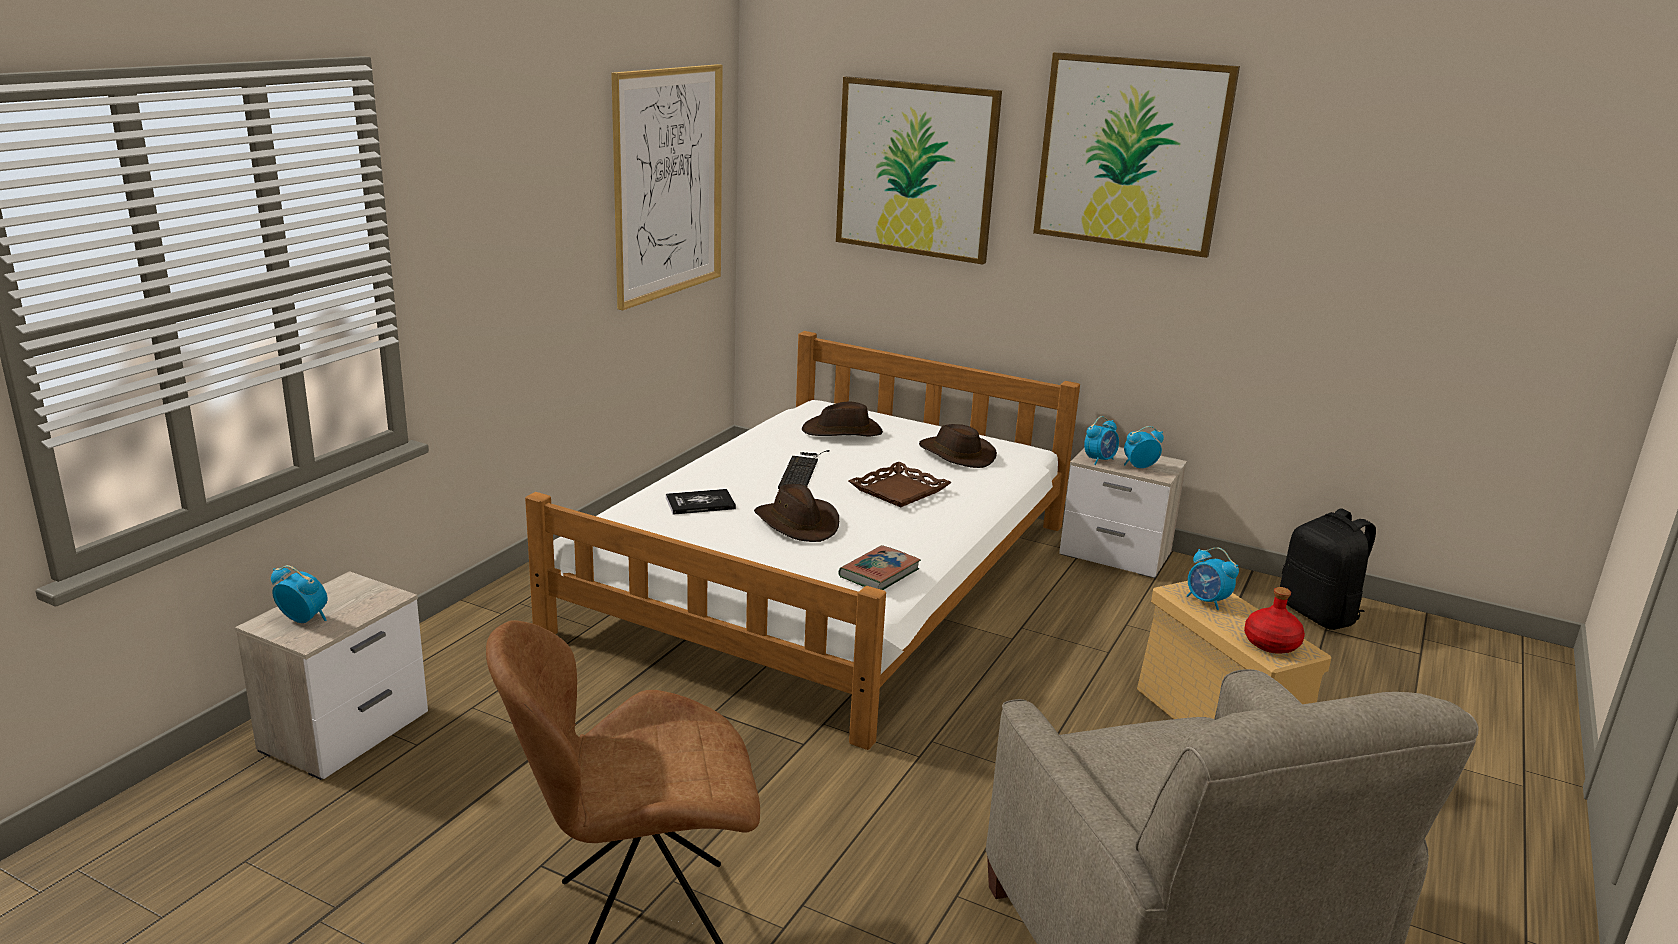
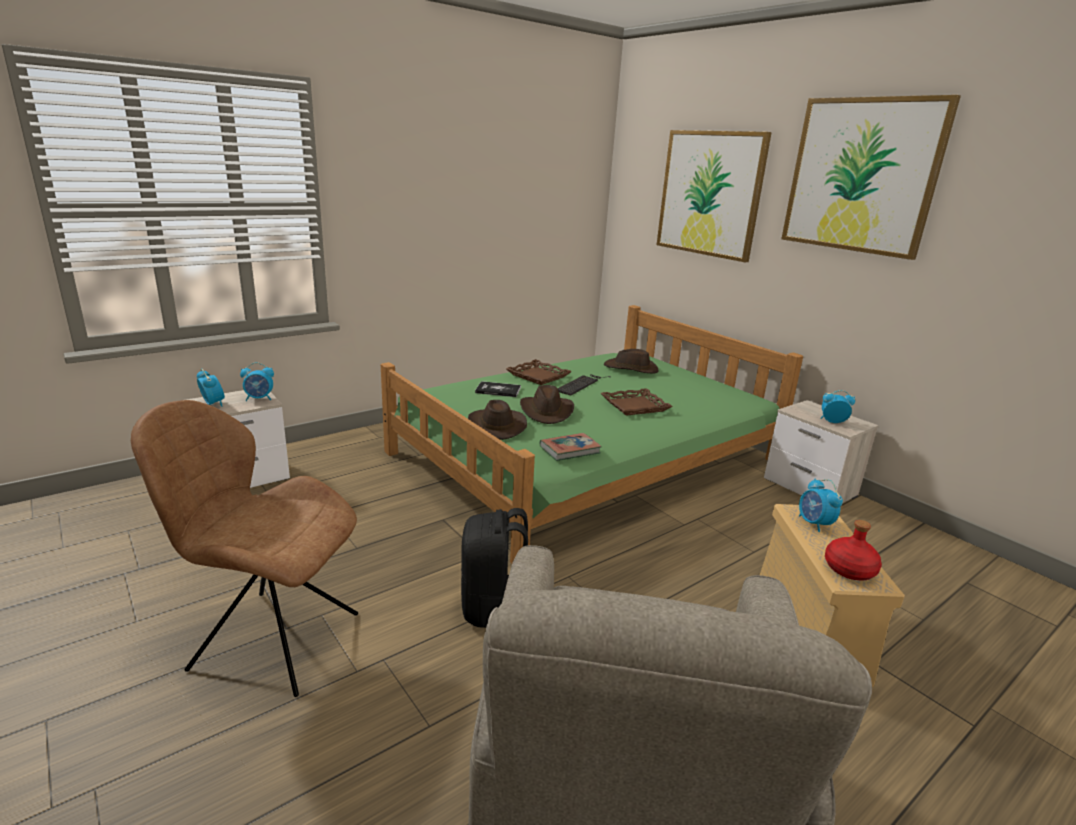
camera: 25 degrees right, 0 degrees up
(668, 183) = (548, 197): picture -> none
(731, 469) = (538, 376): none -> brown tray
(826, 576) = (585, 457): white bed -> green bed
(955, 454) = (697, 393): brown hat -> brown hat (496, 425)
(1099, 460) = (802, 412): alarm clock -> alarm clock (259, 398)
(1319, 614) = (967, 569): black backpack -> black backpack (493, 607)

